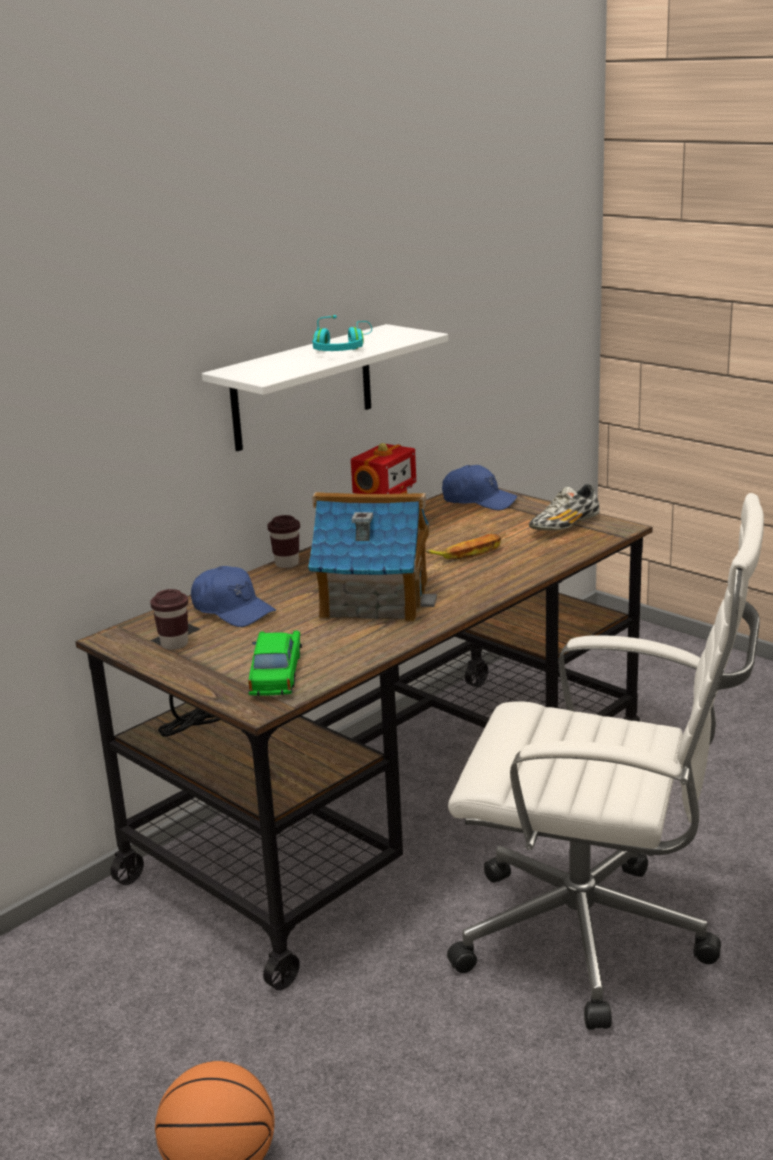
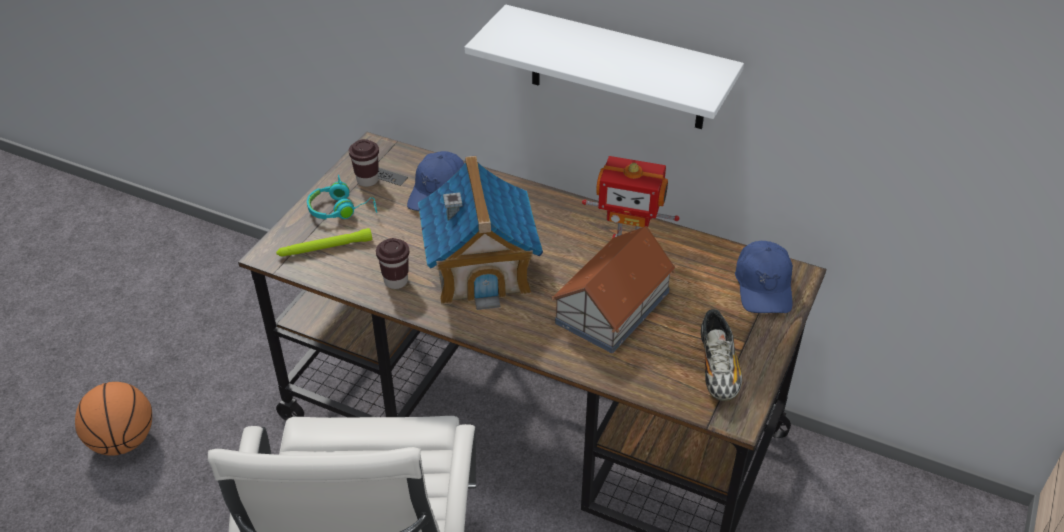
camera: 70 degrees right, 20 degrees up
(275, 675) = (325, 248): green toy car -> green flashlight
(287, 564) = (544, 195): brown cup -> brown cup (396, 281)
(342, 350) = (612, 59): turquoise headphones -> turquoise headphones (341, 209)
(467, 553) = (614, 306): banana -> toy house
(564, 526) = (718, 369): shoe -> shoe turned 120 degrees counterclockwise

